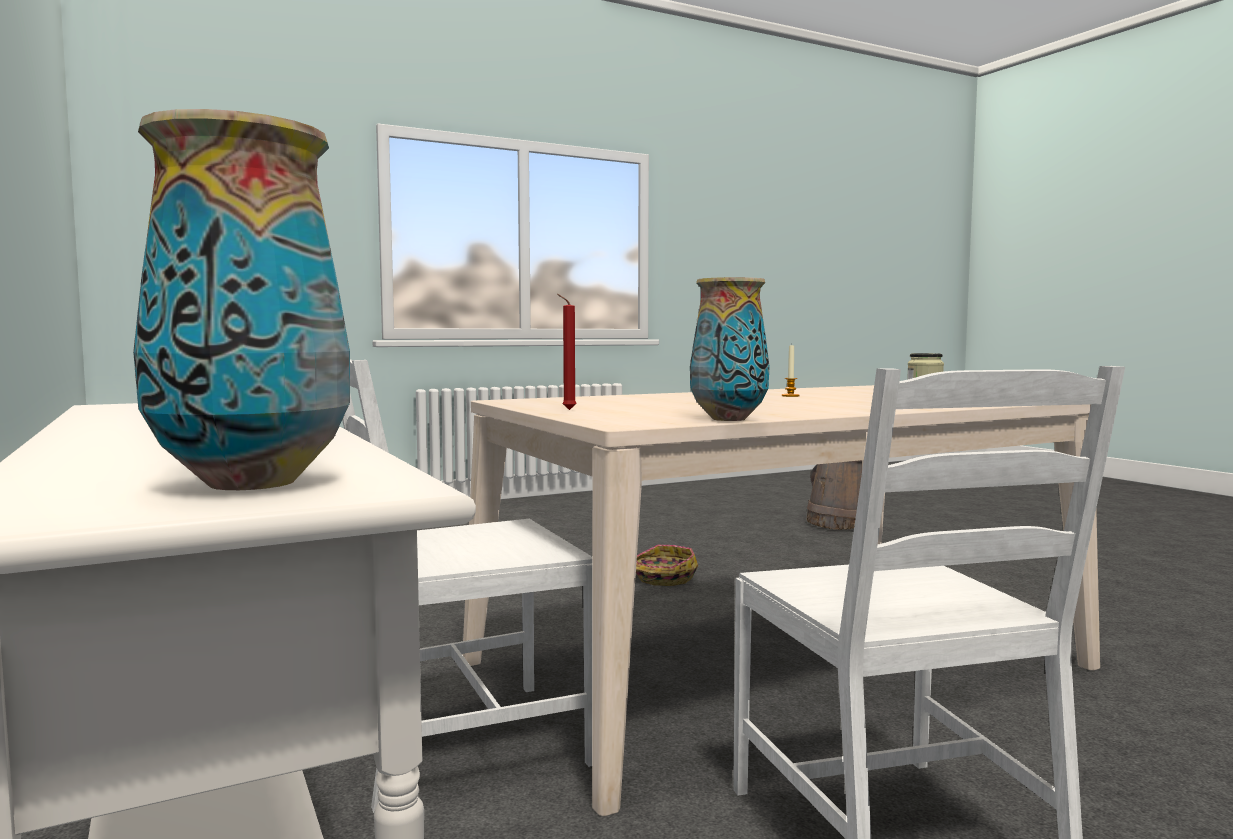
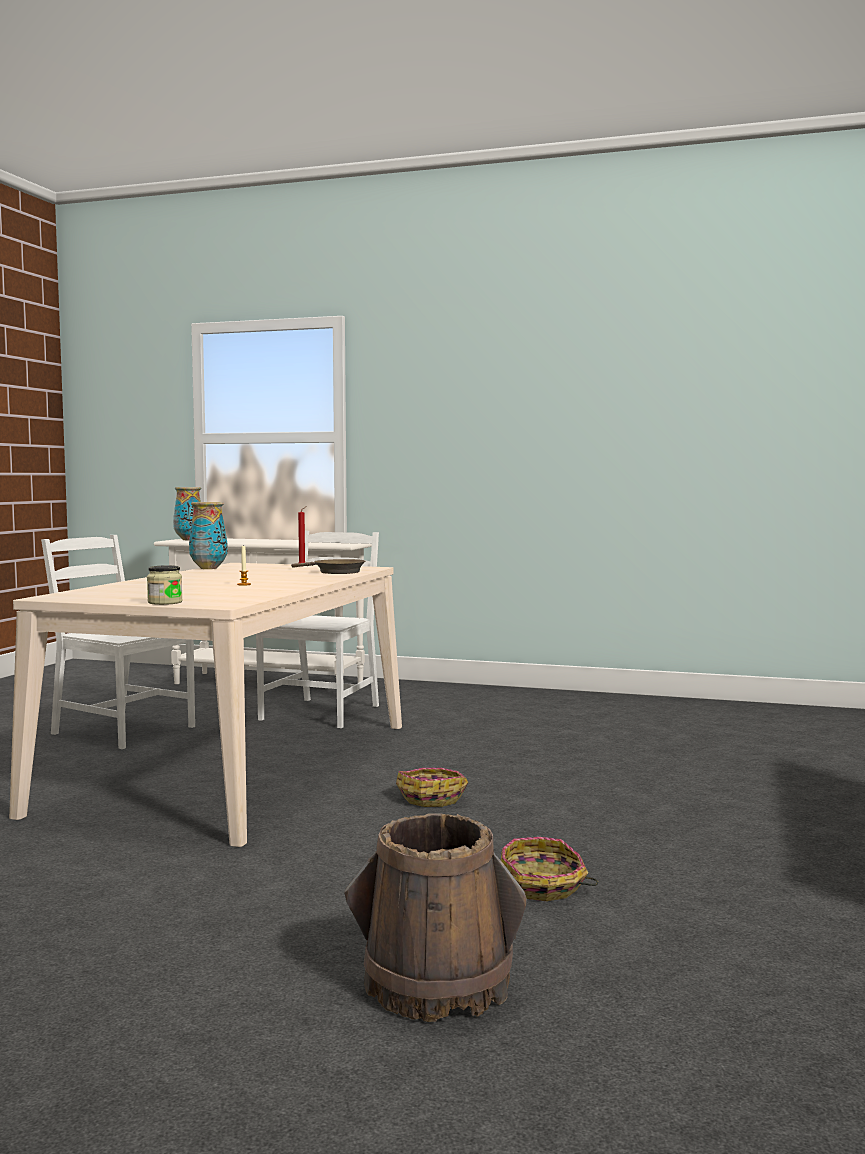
camera: 135 degrees right, 0 degrees up
(596, 399) = (335, 572): none -> brown frying pan
(724, 531) = (543, 886): none -> basket

